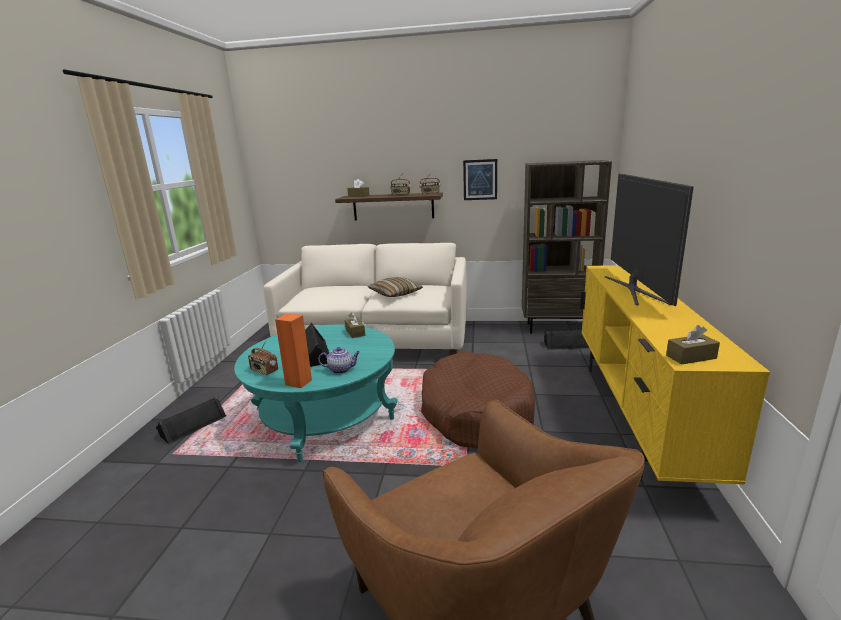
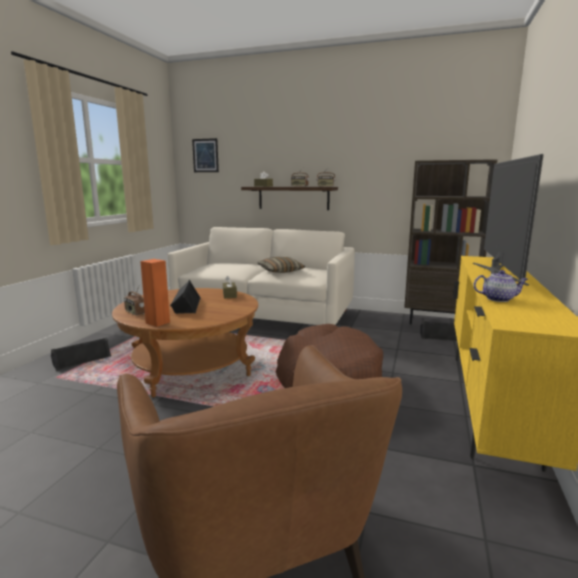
camera: 10 degrees right, 5 degrees down
(325, 417) = (192, 367): turquoise coffee table -> brown coffee table
(341, 369) = (199, 318): teapot -> teapot (498, 299)
(480, 179) = (373, 176): picture -> picture (205, 155)
(691, 357) = (518, 321): brown tissue box -> none

